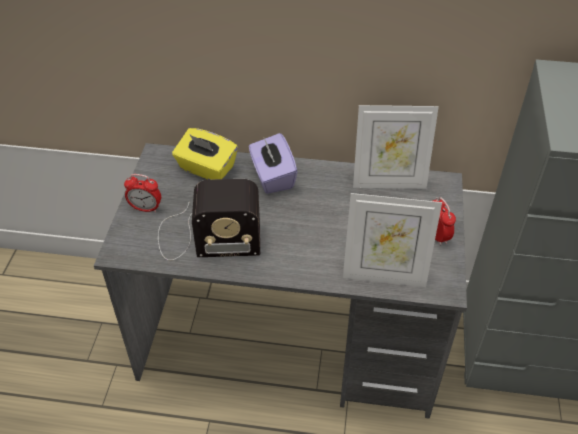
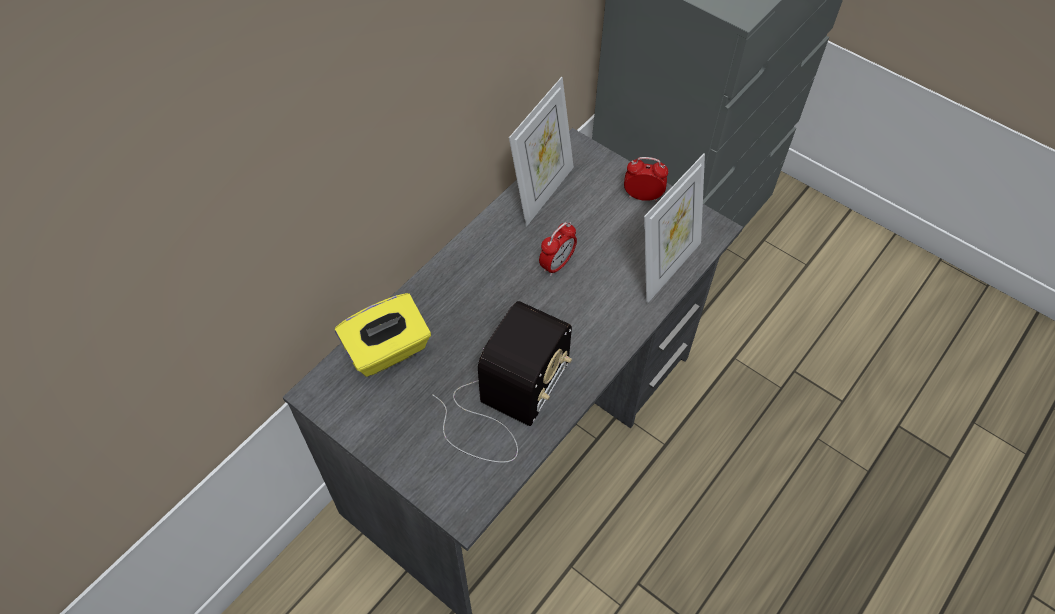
camera: 60 degrees left, 10 degrees up
(146, 208) = (409, 447): alarm clock -> alarm clock (557, 264)
(272, 177) = (453, 290): purple tissue box -> none

